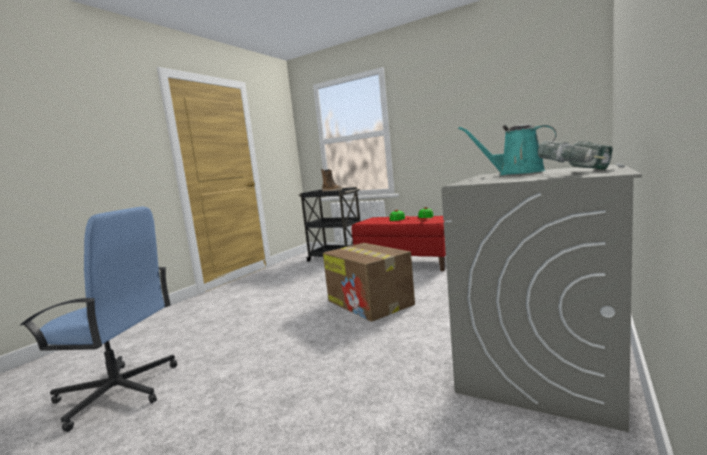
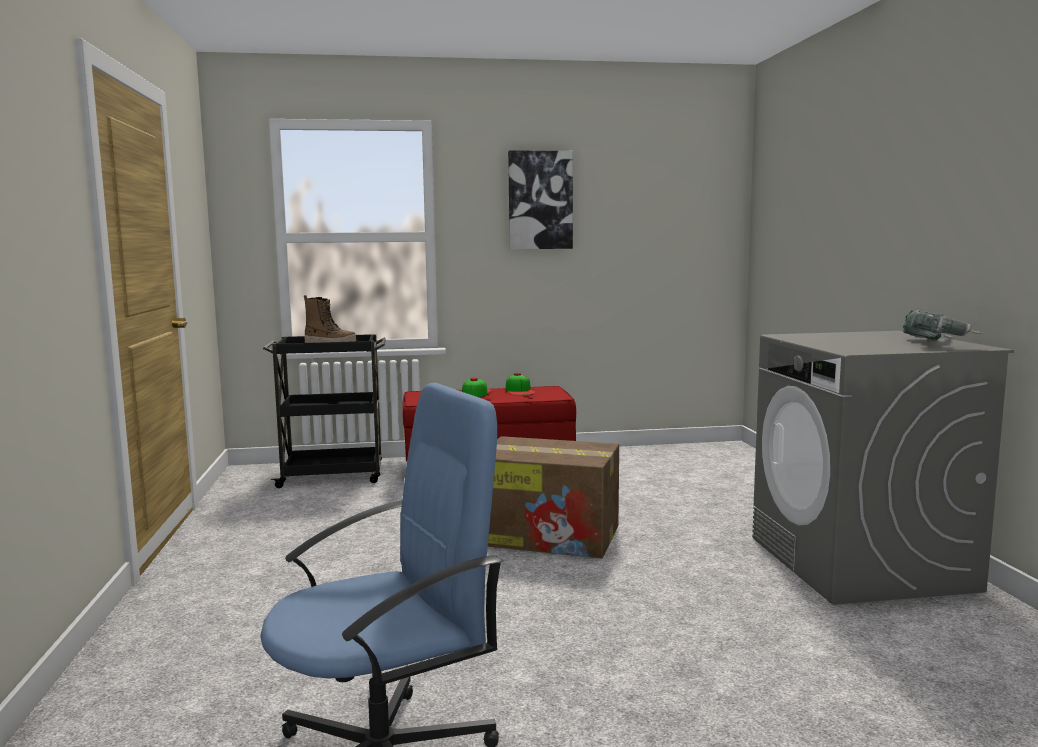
camera: 40 degrees left, 0 degrees up
(445, 101) = (540, 200): none -> picture
(516, 173) = (831, 337): turquoise watering can -> none

